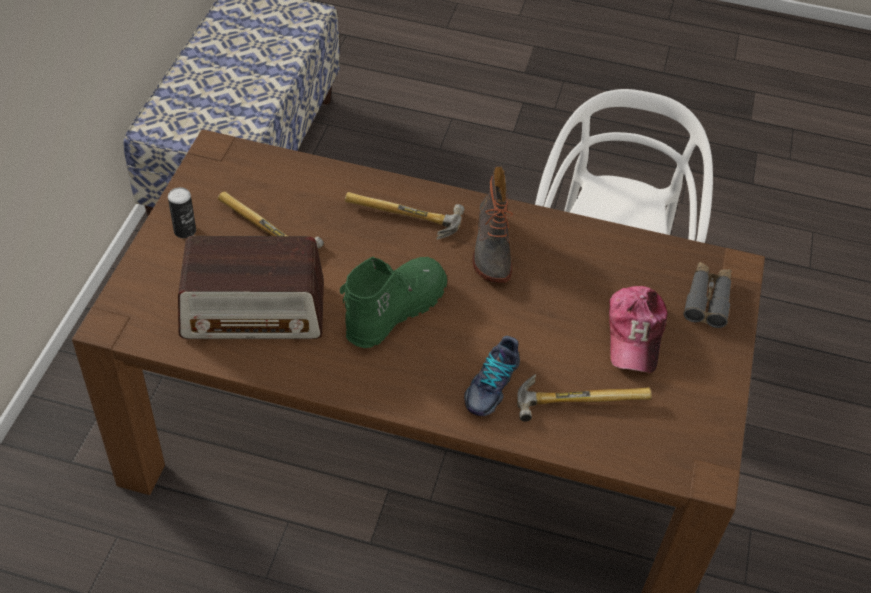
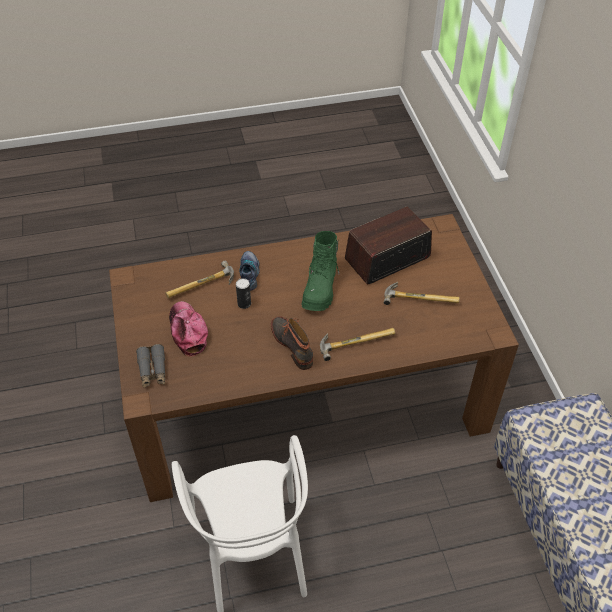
camera: 155 degrees right, 0 degrees up
(185, 231) = (459, 281): can -> can (244, 303)

